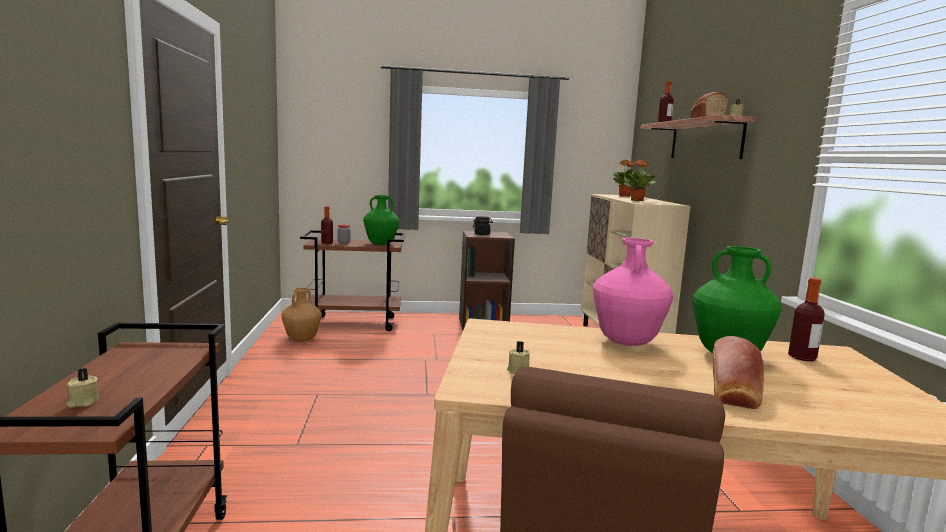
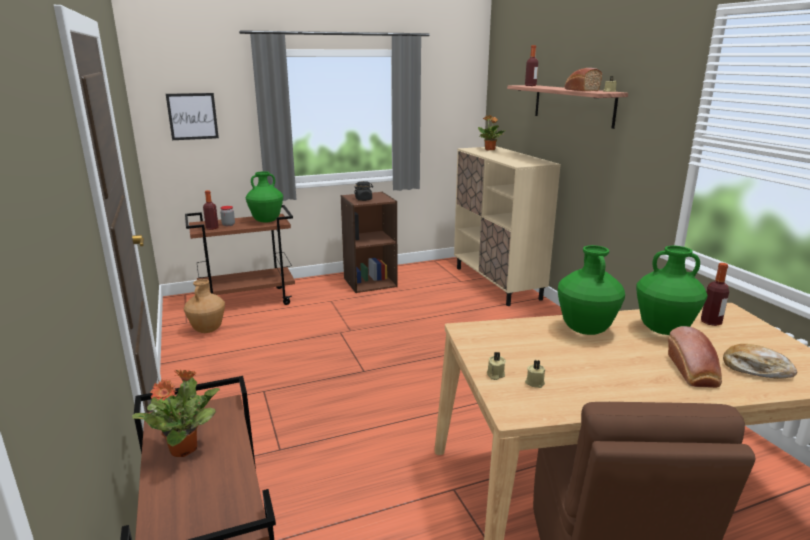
camera: 15 degrees left, 10 degrees up
(83, 402) = (192, 499): beige candle -> beige candle (495, 375)
(331, 142) = (192, 116): none -> picture
(627, 342) = (586, 330): pink vase -> green vase
(637, 200) = (510, 159): potted plant -> potted plant (184, 448)
(828, 403) = (755, 369): none -> bread

